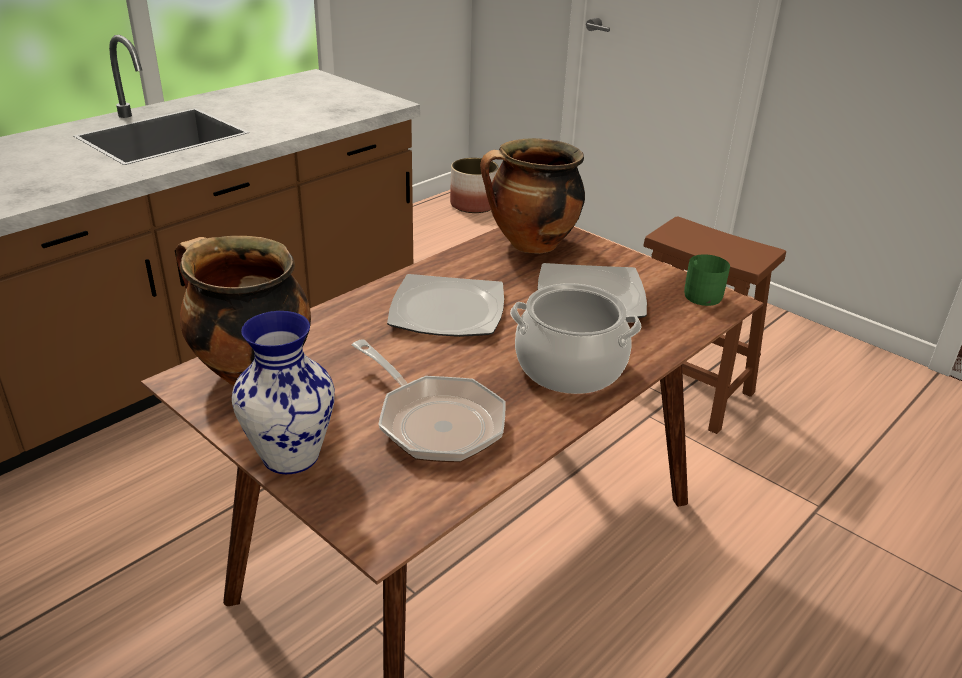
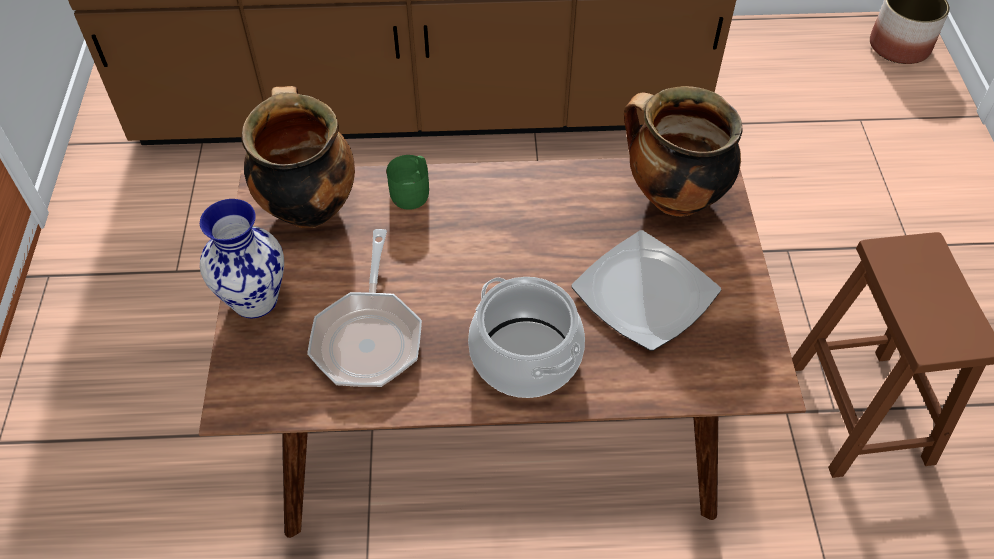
camera: 45 degrees right, 20 degrees up
(446, 310) = (506, 231): plate -> none
(700, 293) = (755, 357): green mug -> green mug (413, 192)

